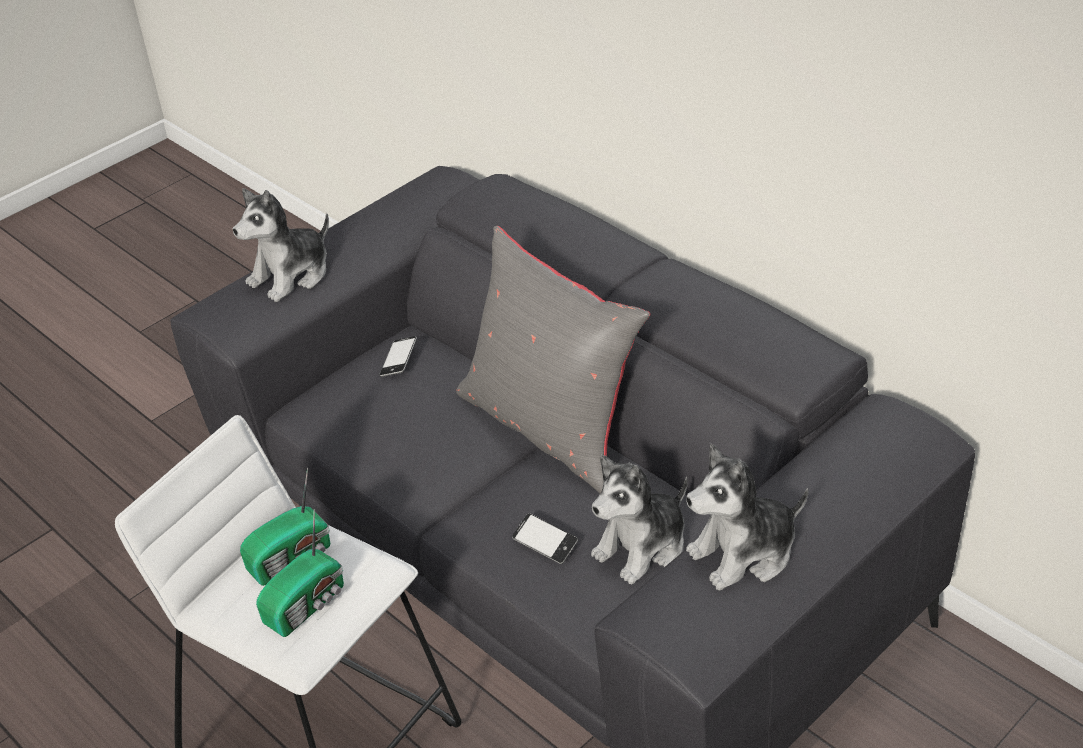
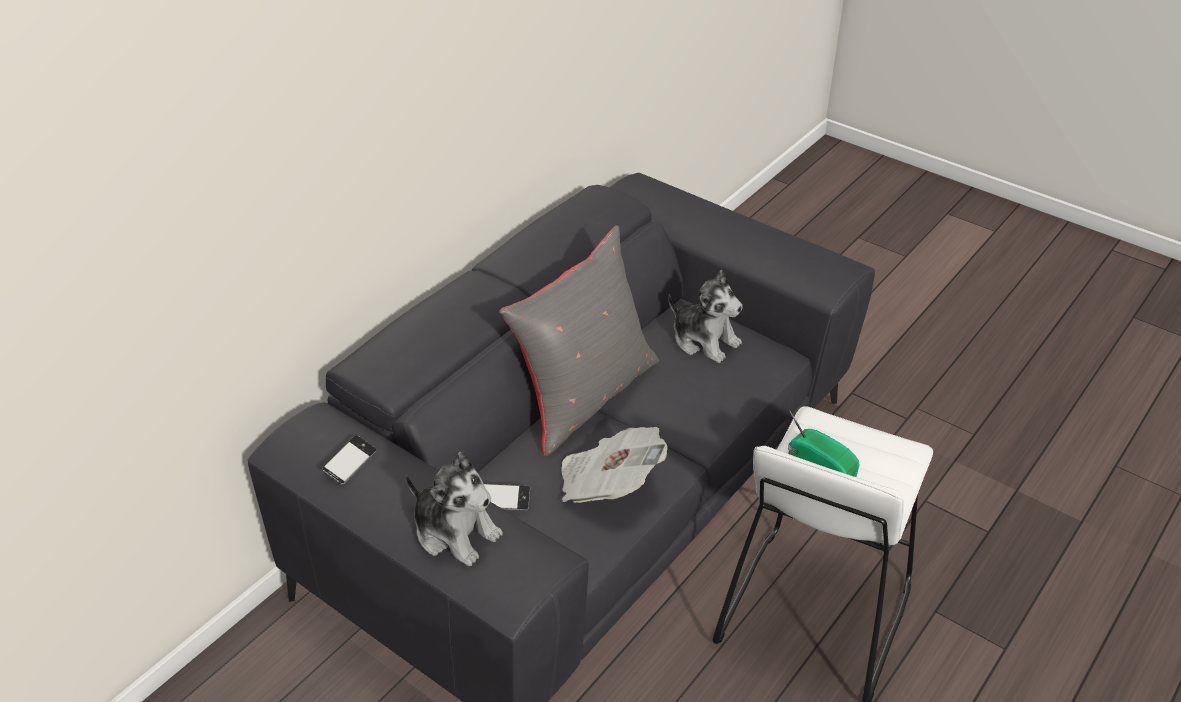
camera: 100 degrees left, 0 degrees up
(308, 604) = (862, 451): radio -> none
(398, 436) = (609, 484): none -> newspaper
(545, 542) = (713, 386): phone -> phone (350, 463)
(744, 553) = (760, 248): plush toy -> none

